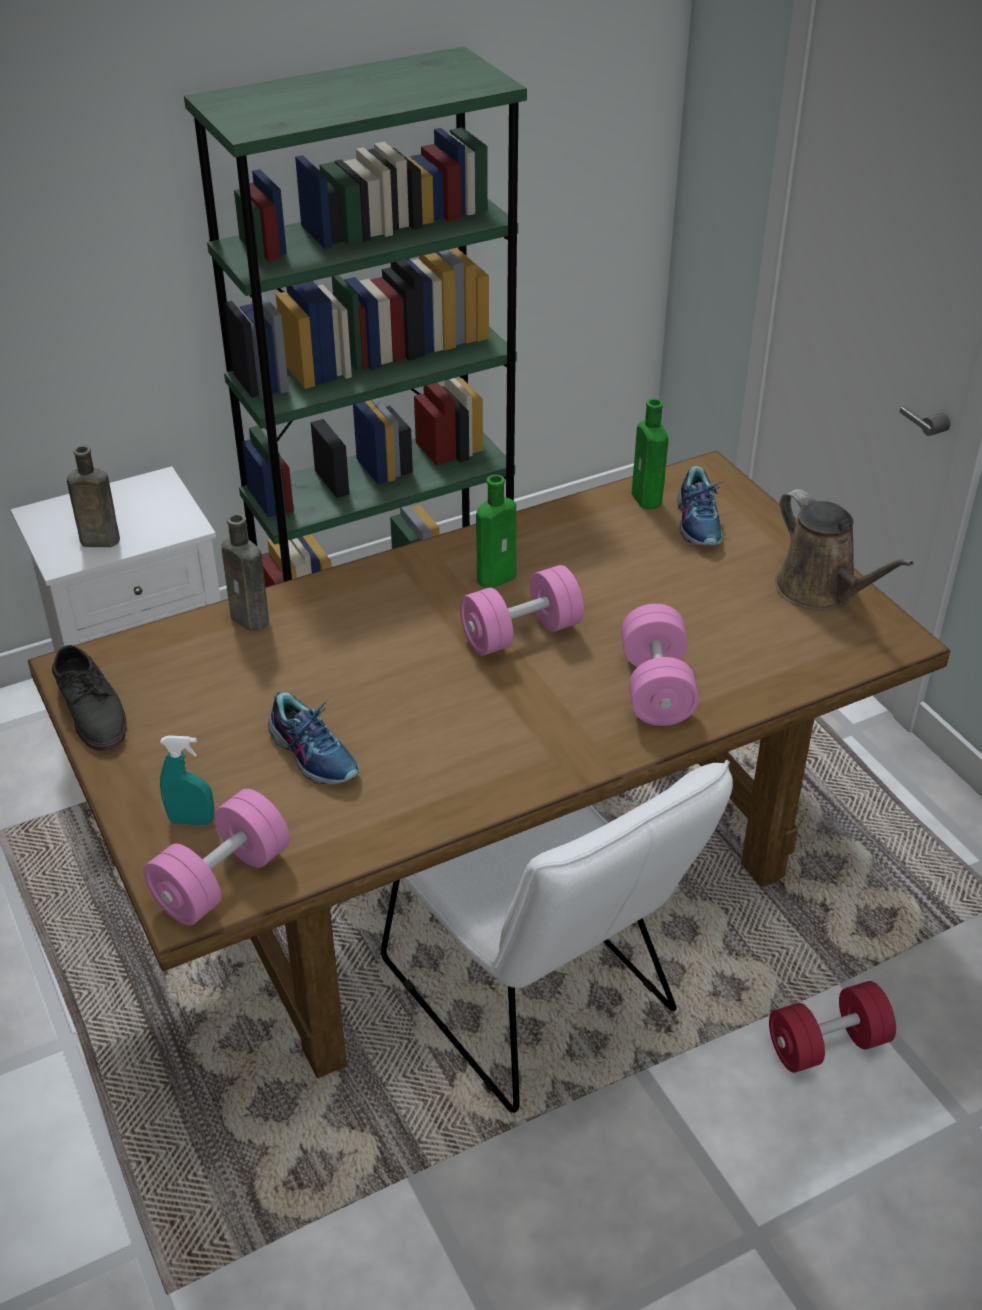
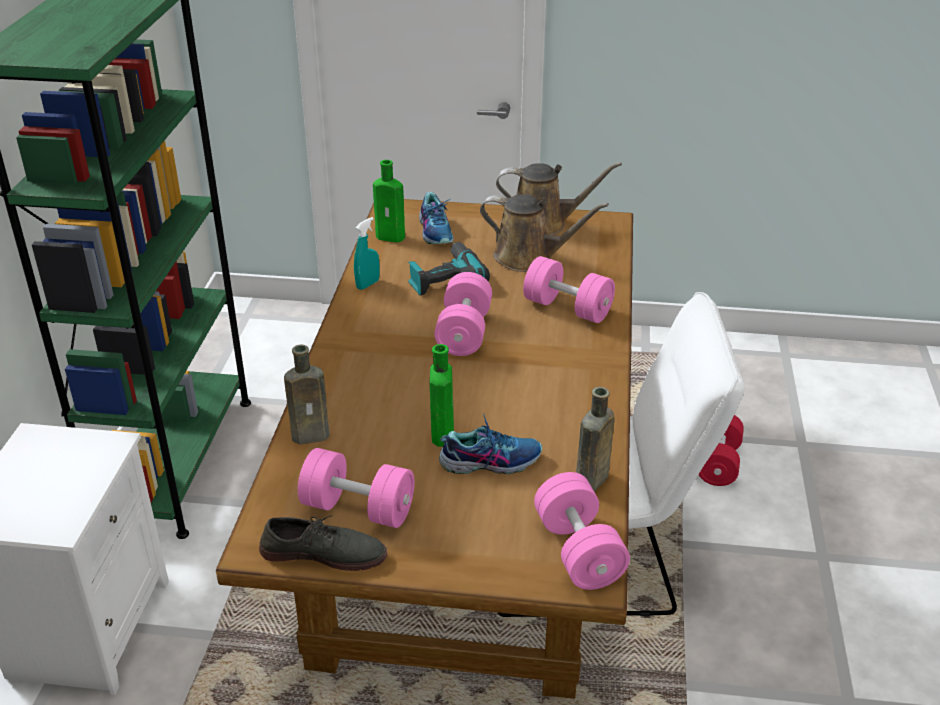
camera: 55 degrees left, 5 degrees down
(97, 541) = (61, 498): brown bottle -> brown bottle (590, 482)
(168, 700) = (358, 508): none -> pink dumbbell
(191, 820) = (503, 544): turquoise spray bottle -> turquoise spray bottle (367, 284)
(499, 576) = (397, 317): green bottle -> green bottle (442, 432)
(611, 572) = (444, 278): none -> power drill
(699, 522) = (436, 231): shoe -> shoe turned 45 degrees clockwise
(729, 612) = (529, 258): none -> brown watering can

